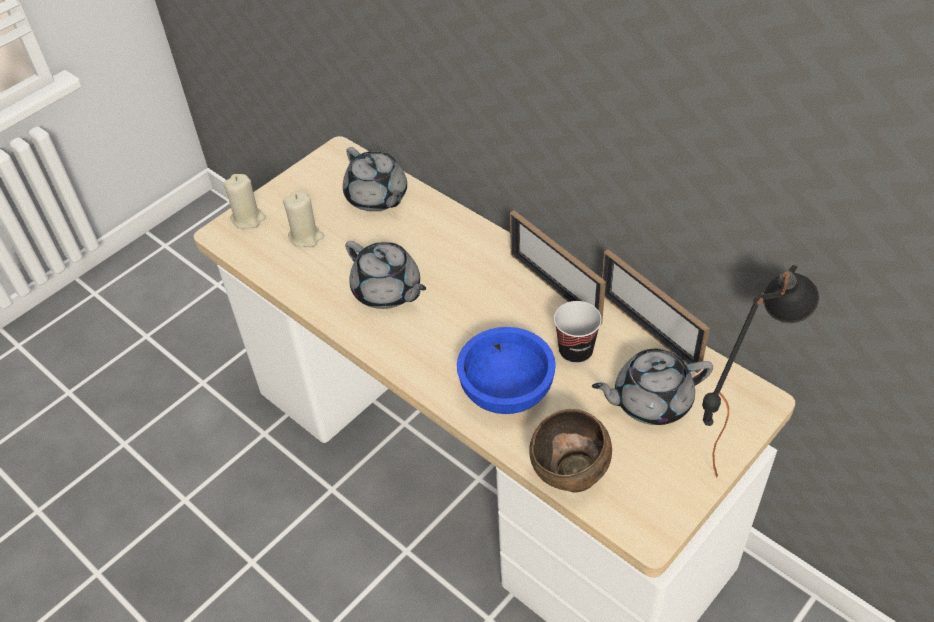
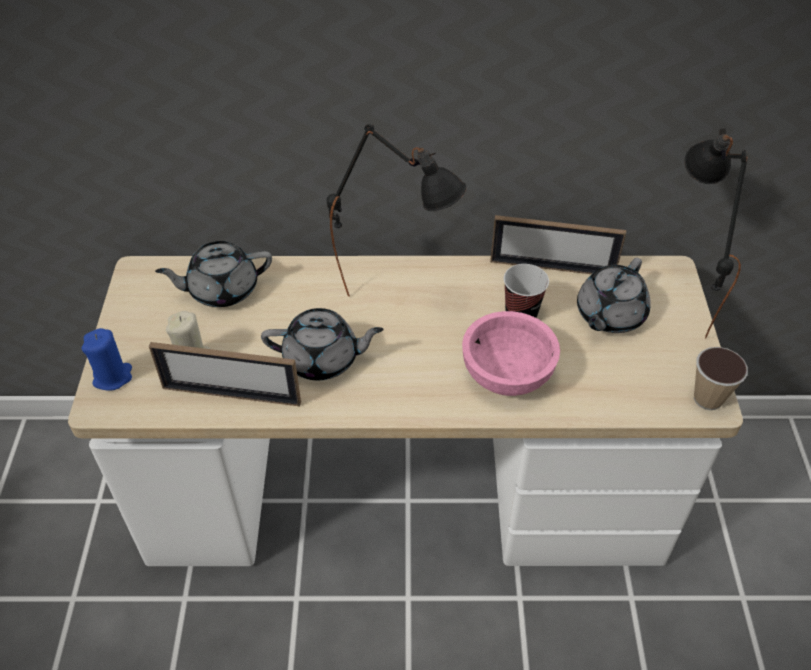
camera: 45 degrees left, 0 degrees up
(248, 218) = (113, 376): beige candle -> blue candle
(377, 197) = (222, 289): grey teapot -> grey teapot turned 150 degrees clockwise
(494, 275) = (395, 294): none -> black table lamp
(507, 390) = (507, 374): blue bowl -> pink bowl
(554, 288) = (452, 277): picture frame -> picture frame (231, 395)
(570, 478) = (622, 405): brown bowl -> none
(652, 526) = (708, 399): none -> cup

